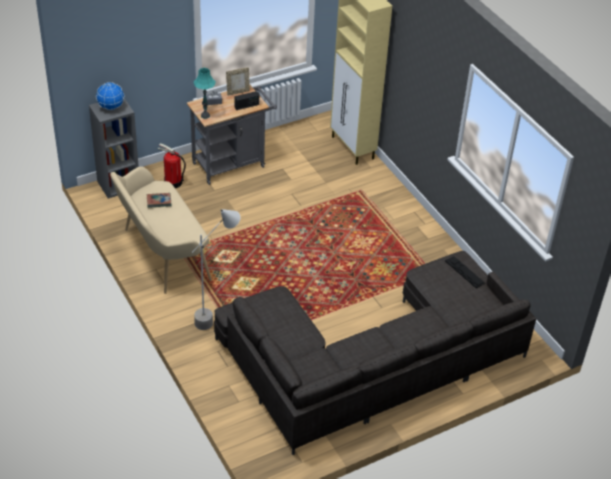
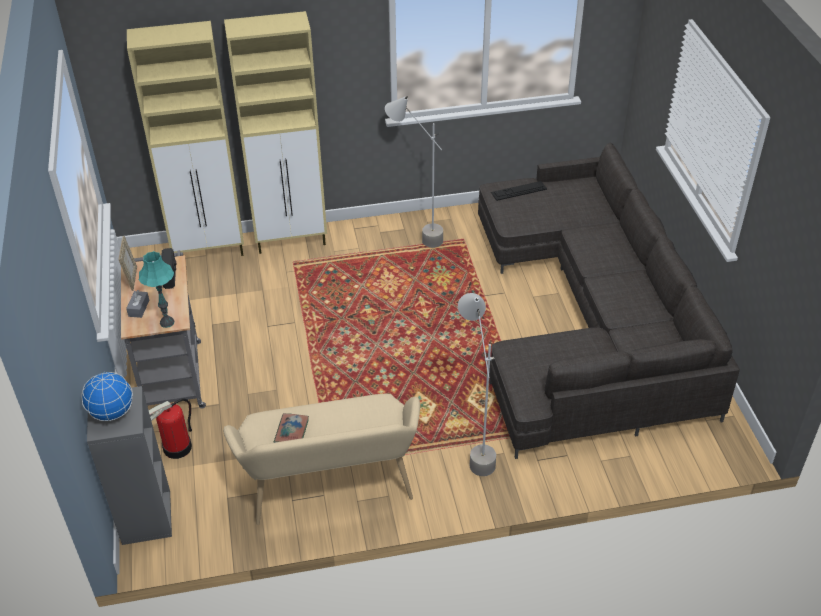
camera: 70 degrees left, 0 degrees up
(384, 184) = (292, 240): none -> beige cabinet
(422, 247) = (416, 236): none -> grey floor lamp

